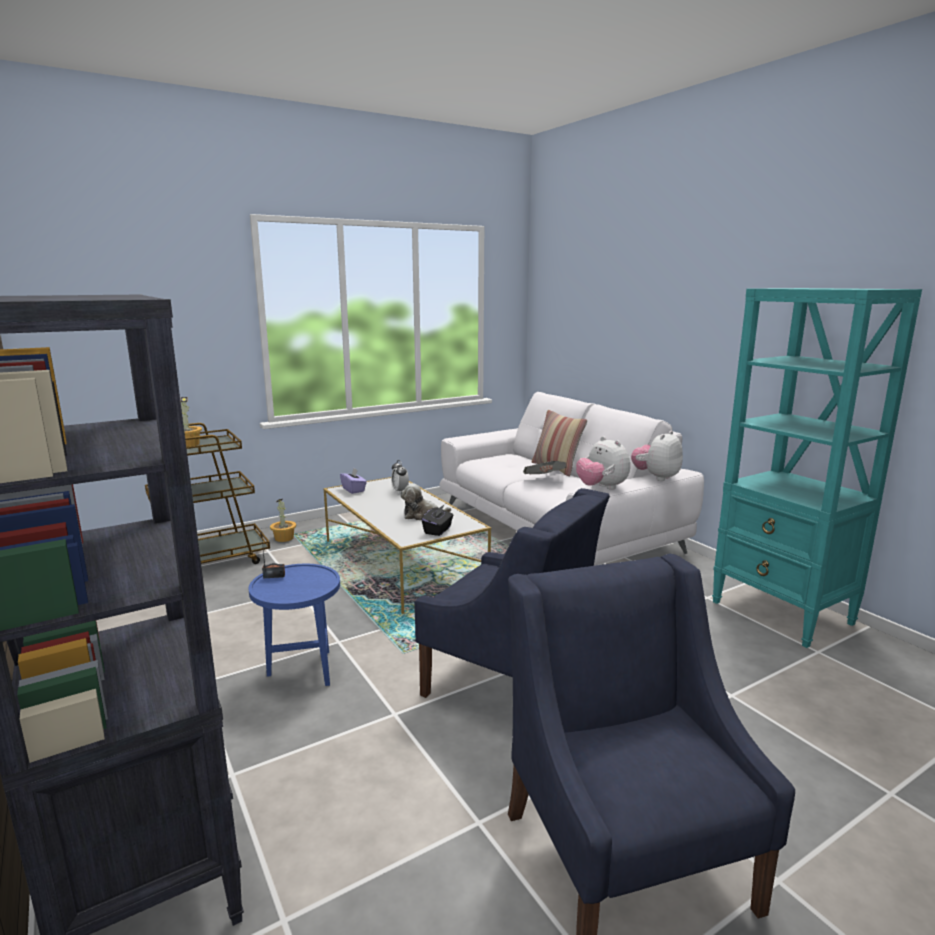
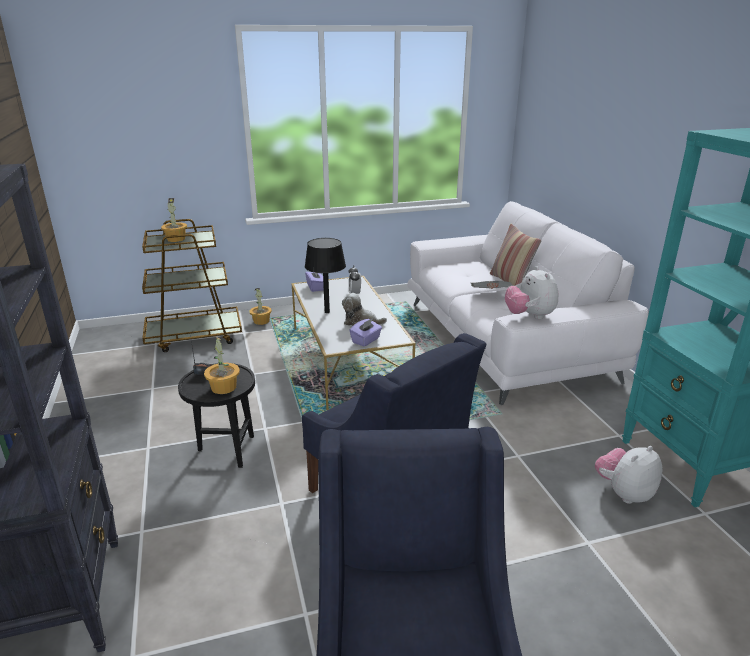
camera: 15 degrees right, 10 degrees up
(302, 670) = (226, 450): blue side table -> black side table
(306, 587) = (223, 387): none -> potted plant
(379, 510) = (327, 312): none -> black table lamp
(438, 530) = (366, 340): black tissue box -> purple tissue box
(656, 477) = (593, 309): plush toy -> plush toy (624, 493)

